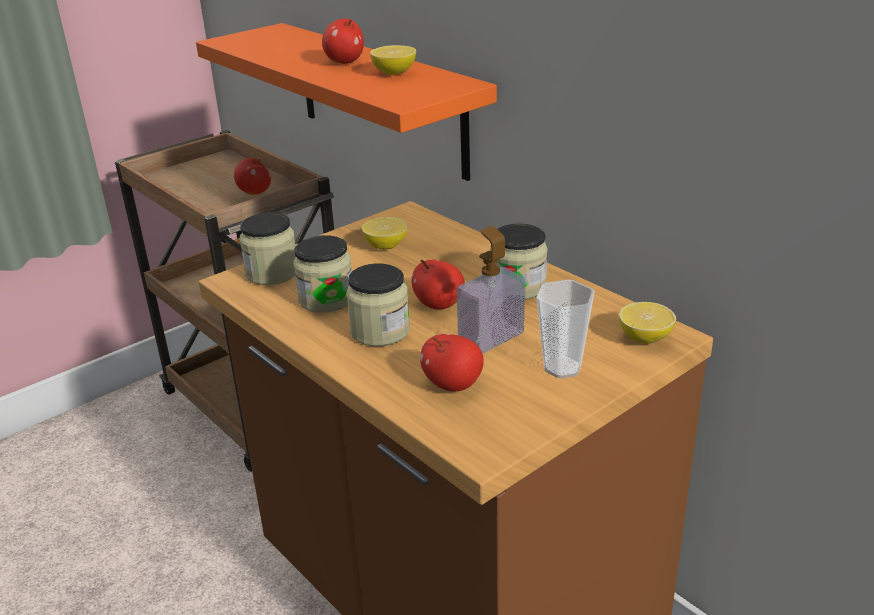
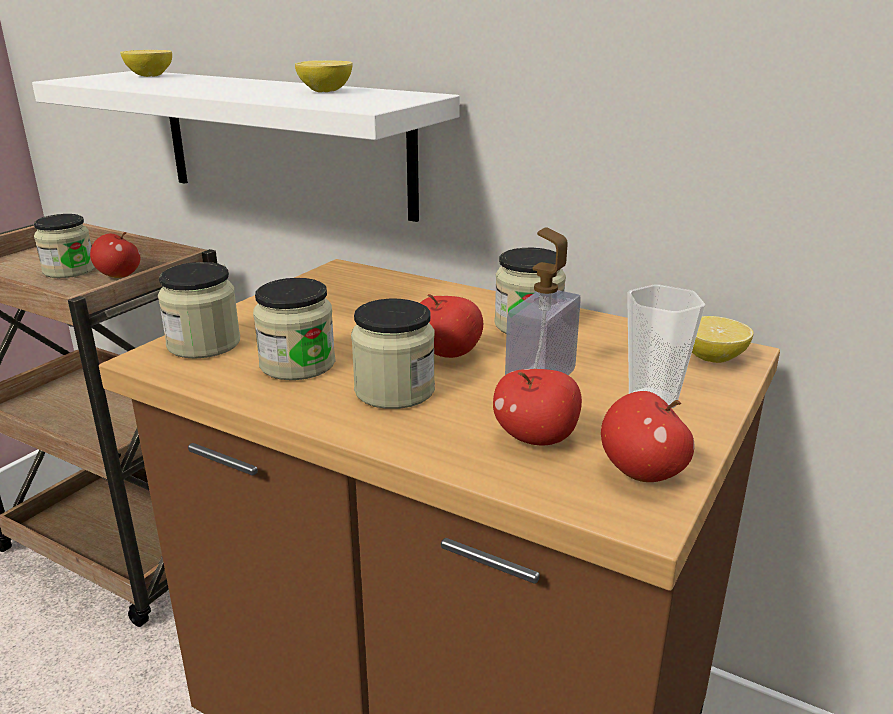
camera: 20 degrees left, 5 degrees down
(221, 183) = (69, 270): none -> jar
(345, 62) = (252, 87): apple -> apple (641, 473)
(379, 98) = (284, 142): orange shelf -> white shelf
(385, 246) = (337, 302): lemon -> lemon (149, 76)

